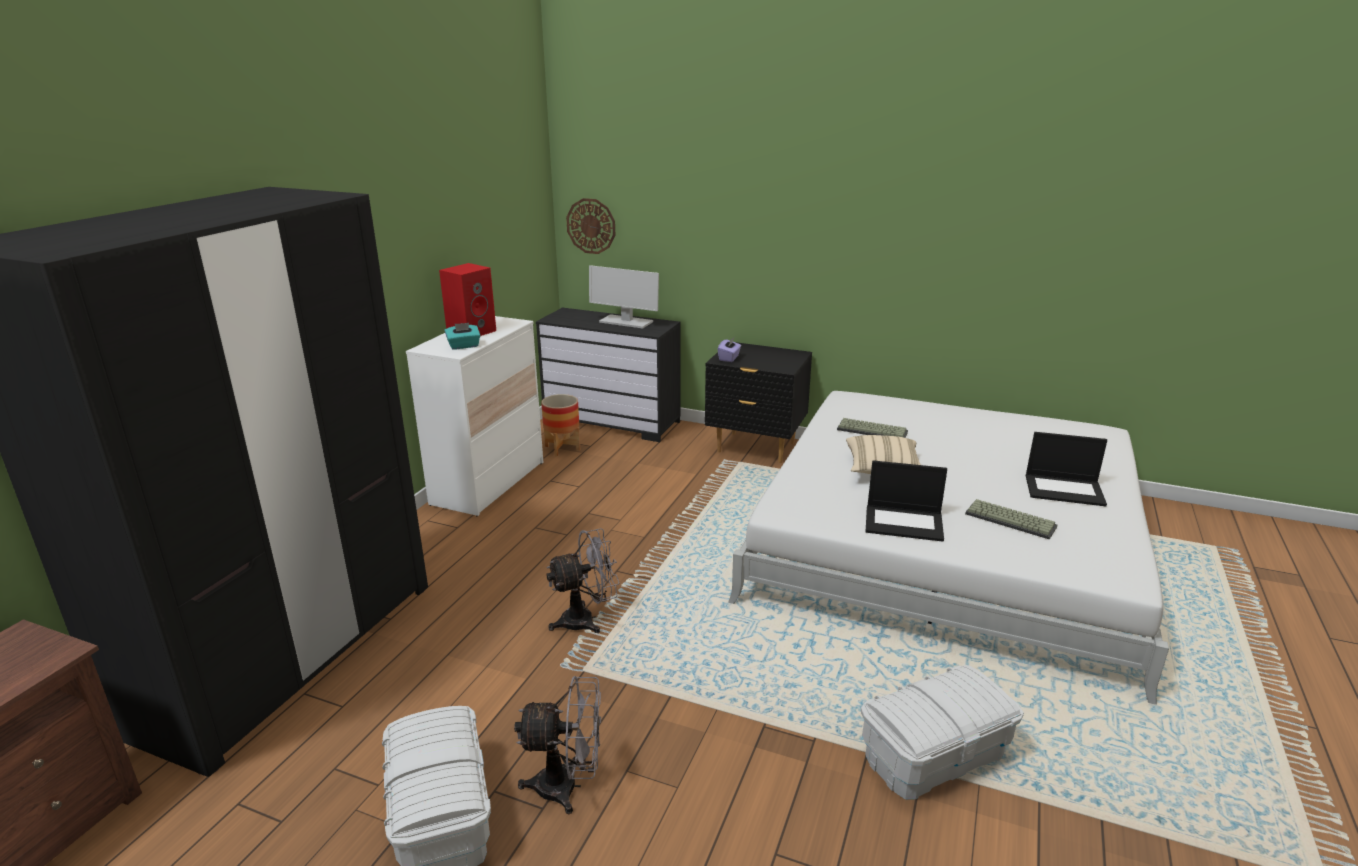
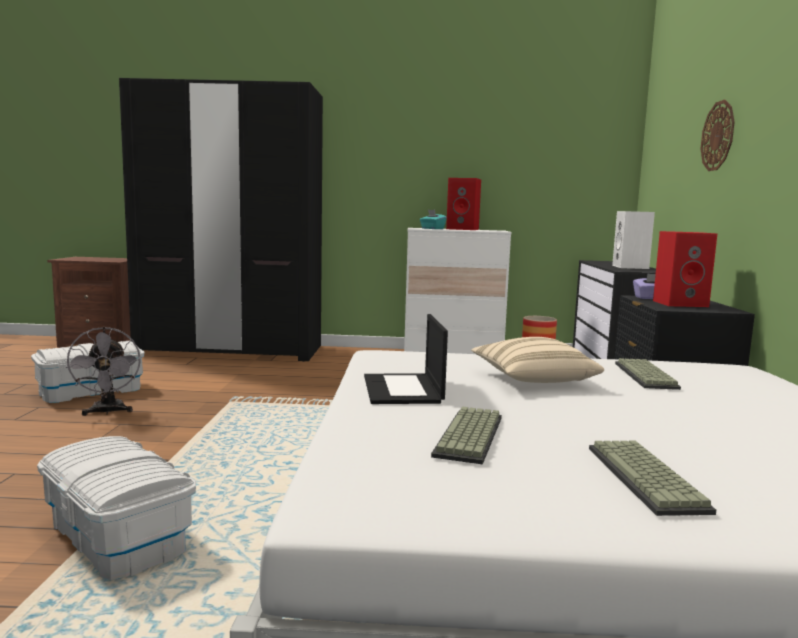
camera: 70 degrees right, 15 degrees down
(586, 620) = (292, 397): grey fan -> none
(591, 226) = (651, 181): wall clock -> wall clock (718, 136)
(625, 322) = (631, 267): monitor -> white speaker
(761, 357) = (680, 303): none -> red speaker
(1065, 490) = (648, 478): laptop -> keyboard

